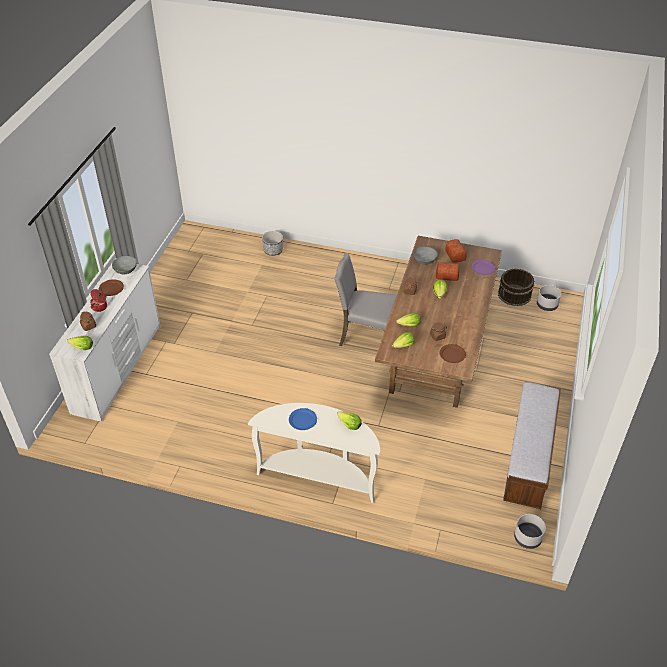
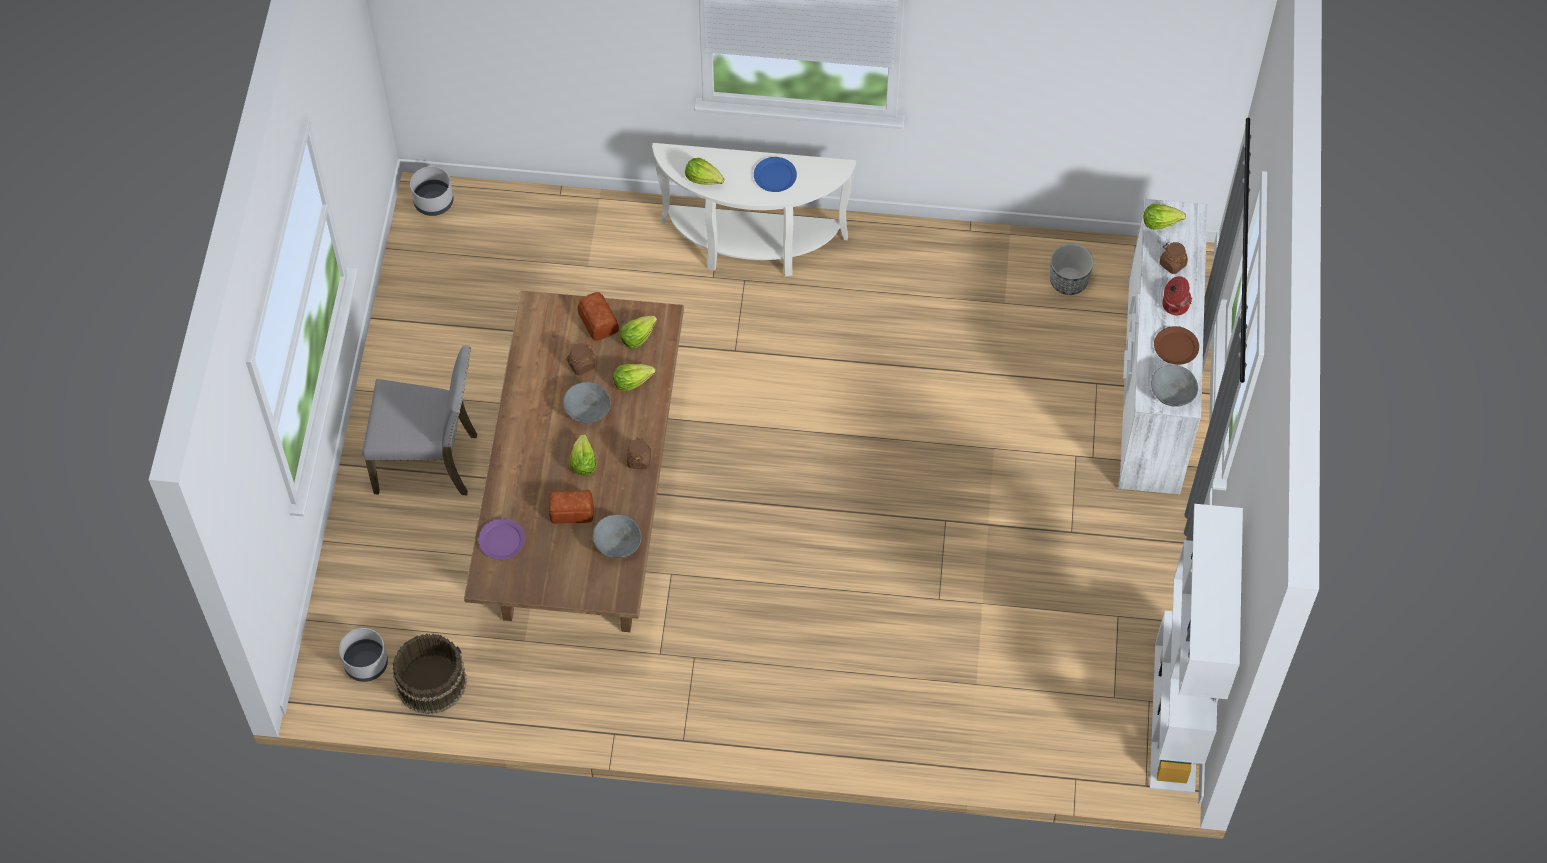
camera: 170 degrees right, 15 degrees up
(180, 244) = (1175, 718): none -> white bookcase
(273, 251) = (963, 731): planter -> planter (1068, 281)
(365, 337) = (722, 525): grey chair -> grey chair (429, 461)
(436, 315) = (587, 410): none -> grey bowl
(452, 354) = (553, 331): brown plate -> none
(455, 254) = (557, 569): bread -> bread (598, 322)
(528, 458) = (425, 324): bench -> none

